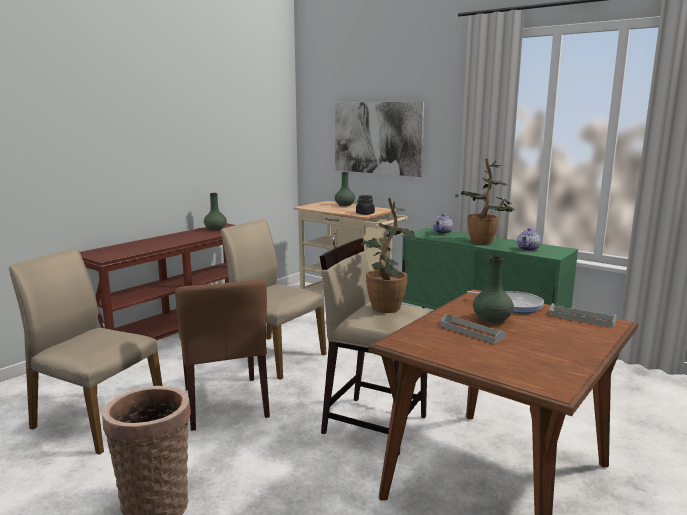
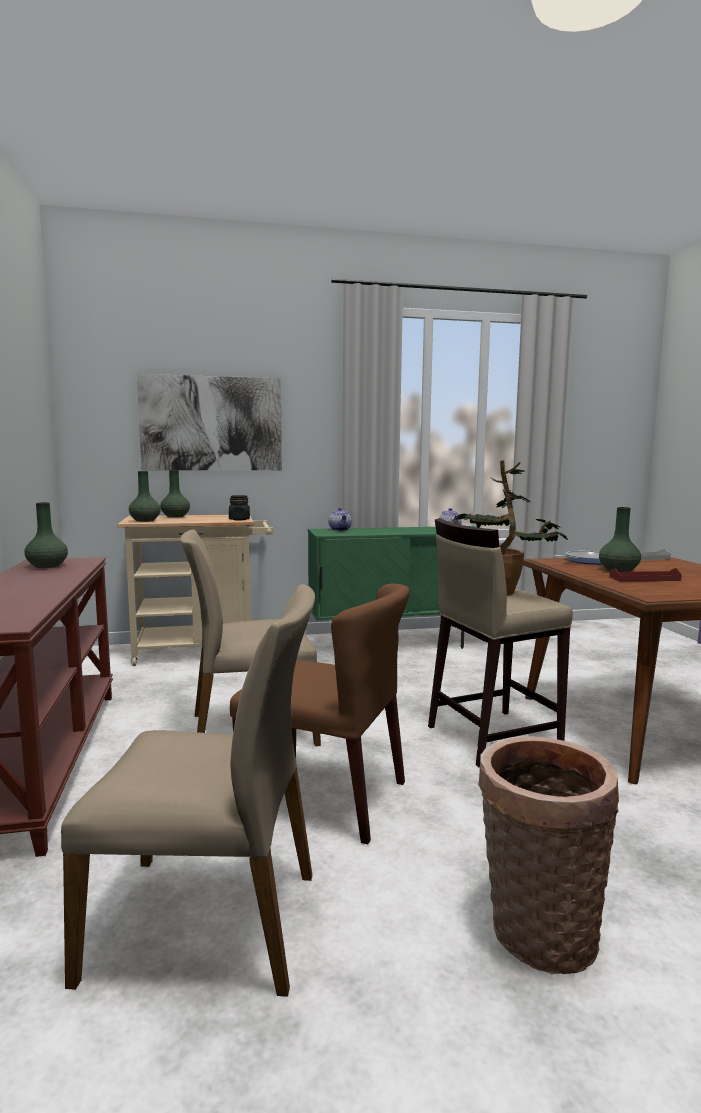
camera: 50 degrees left, 5 degrees down
(96, 419) = (208, 922): beige chair -> beige chair turned 150 degrees counterclockwise
(315, 206) = (145, 520): none -> green vase
(472, 332) = (644, 579): grey tray -> red tray
(483, 243) = (405, 531): potted plant -> none

